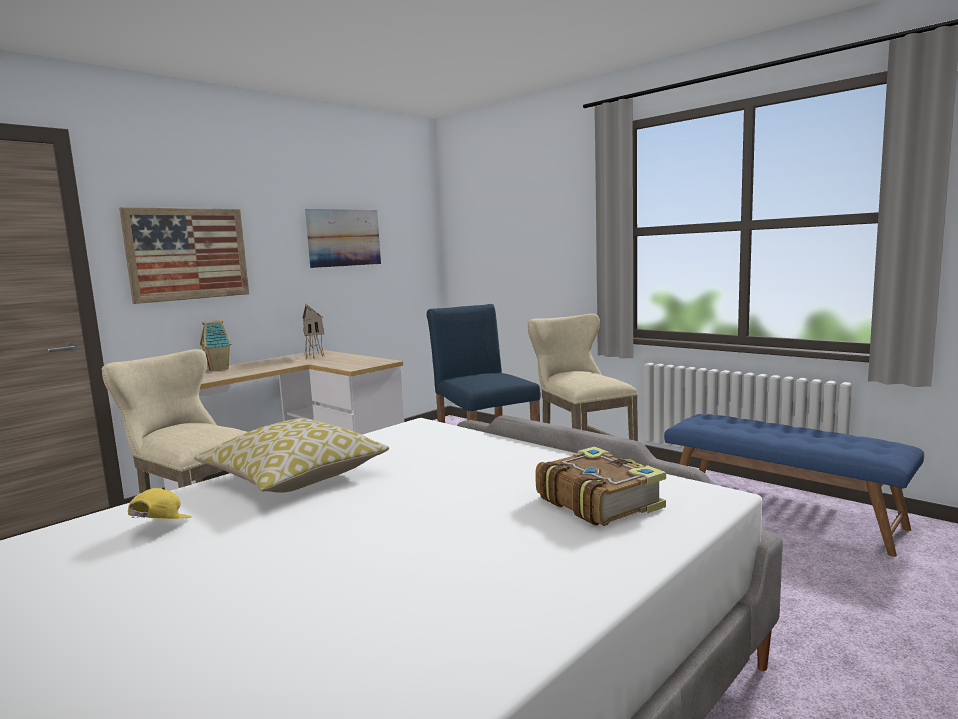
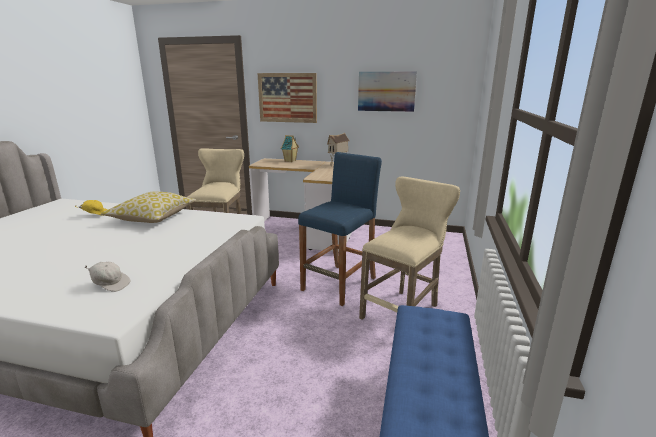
camera: 60 degrees right, 10 degrees up
(598, 501) = (110, 284): book -> white cap

